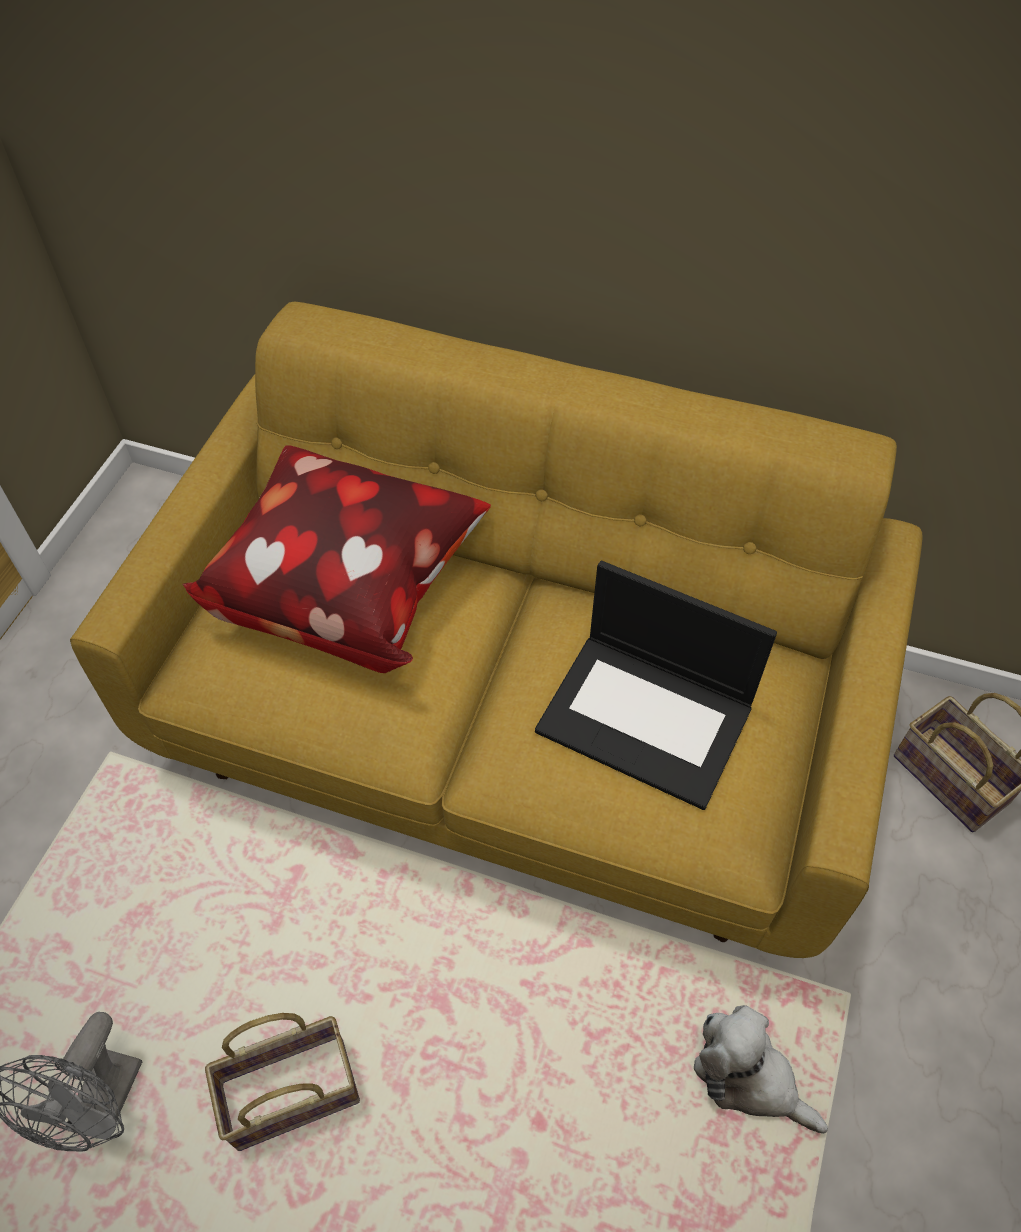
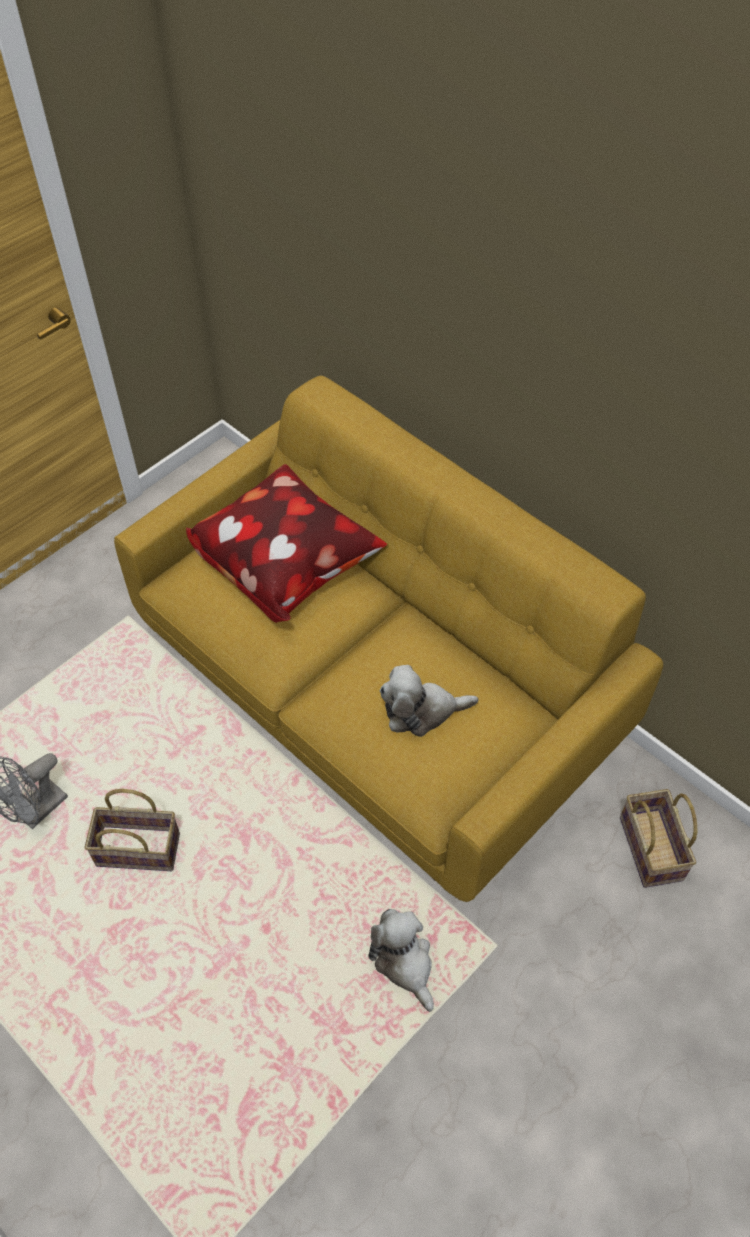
camera: 25 degrees right, 0 degrees up
(647, 718) = (421, 711): laptop -> plush toy

